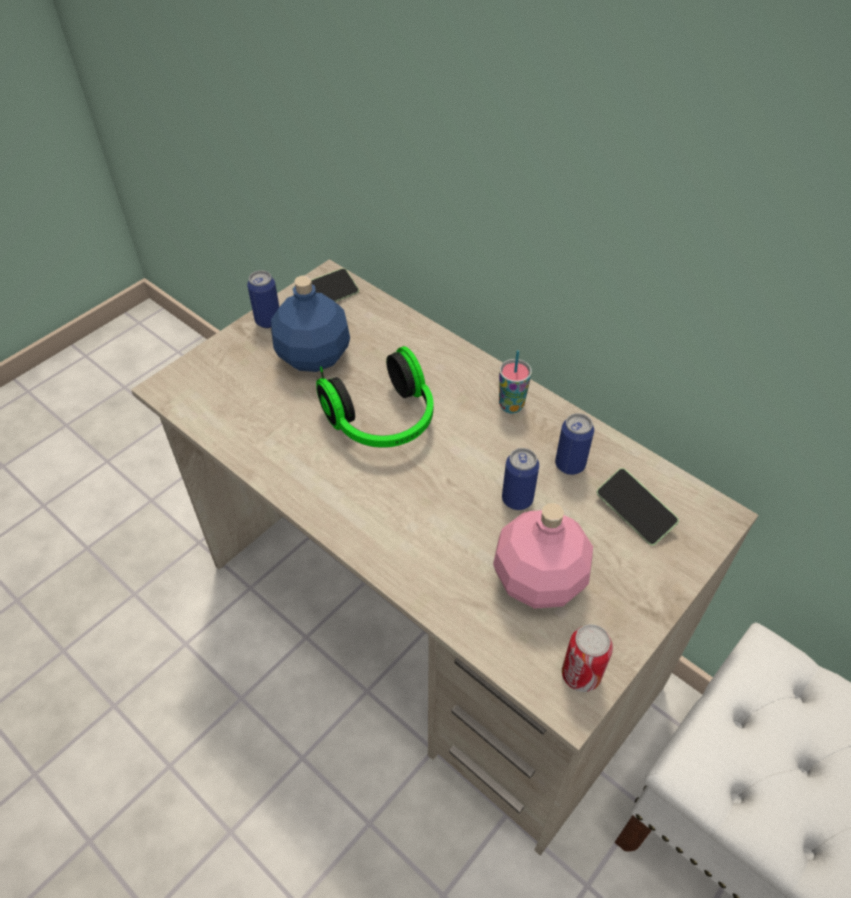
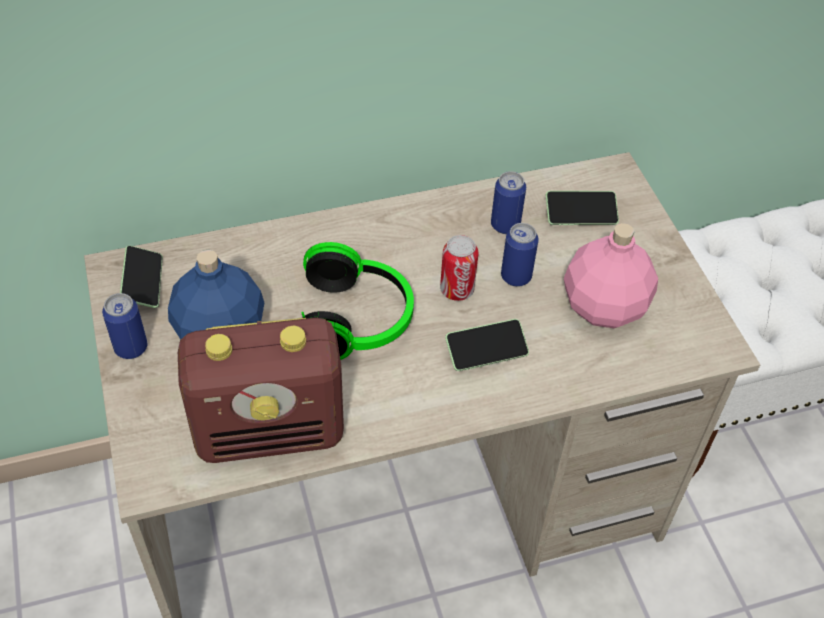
camera: 60 degrees left, 0 degrees up
(246, 426) = (271, 432): none -> radio
(417, 517) = (486, 352): none -> phone
(511, 405) = (411, 225): cup -> none
(581, 674) = (702, 328): can -> can (457, 290)

